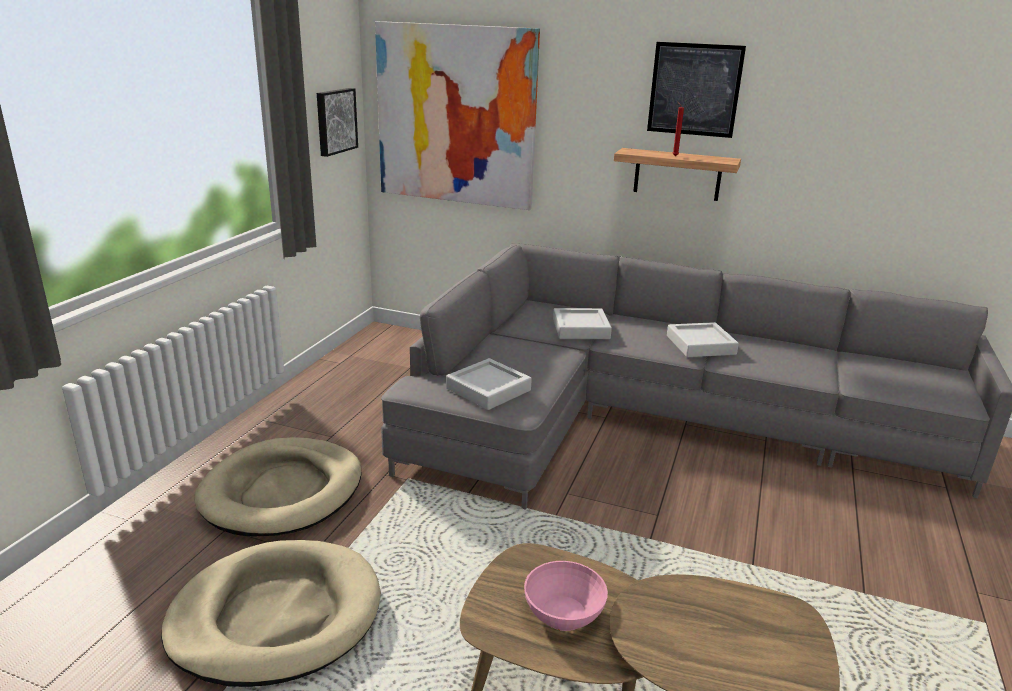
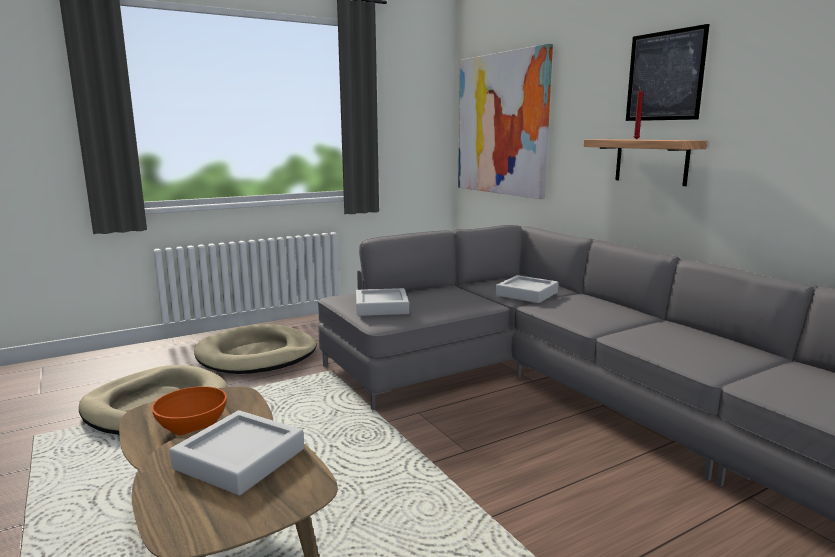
camera: 40 degrees right, 10 degrees down
(335, 121) = (420, 130): picture -> none
(563, 614) = (192, 426): pink bowl -> orange bowl
(700, 345) = (619, 322): grey tray -> grey tray (240, 459)

